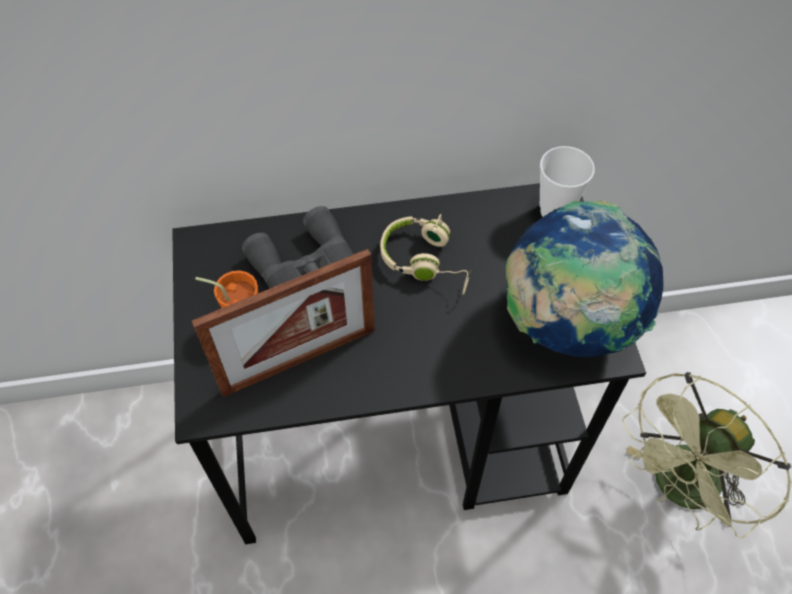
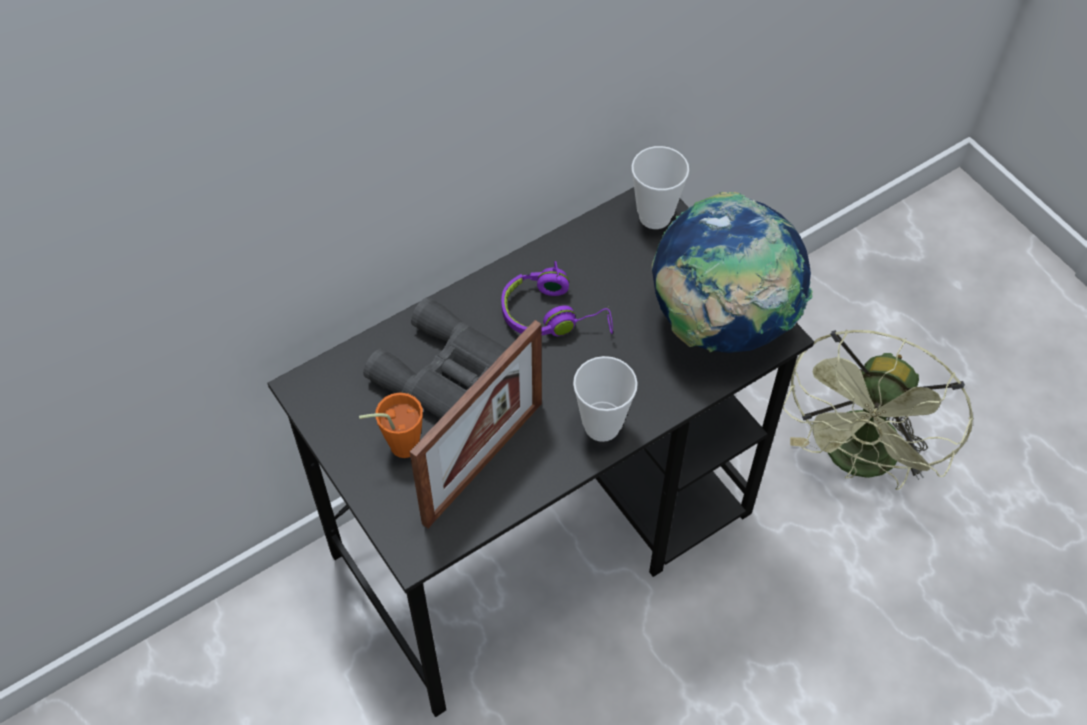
camera: 25 degrees left, 0 degrees up
(415, 370) = (602, 426): none -> cup
(426, 261) = (554, 314): beige headphones -> purple headphones

